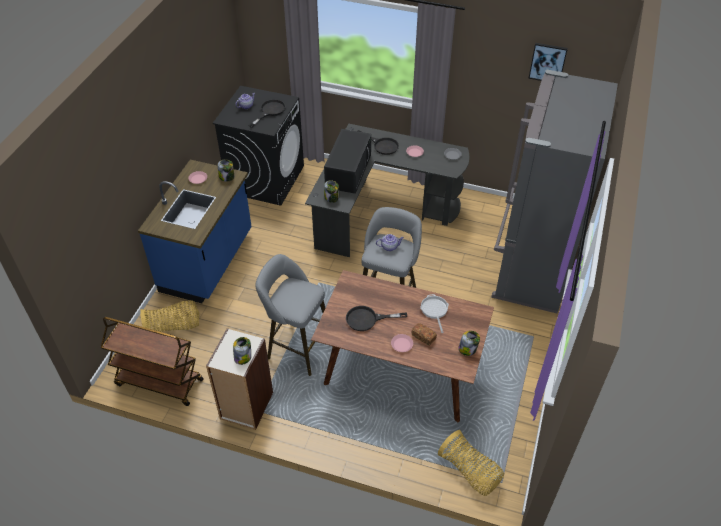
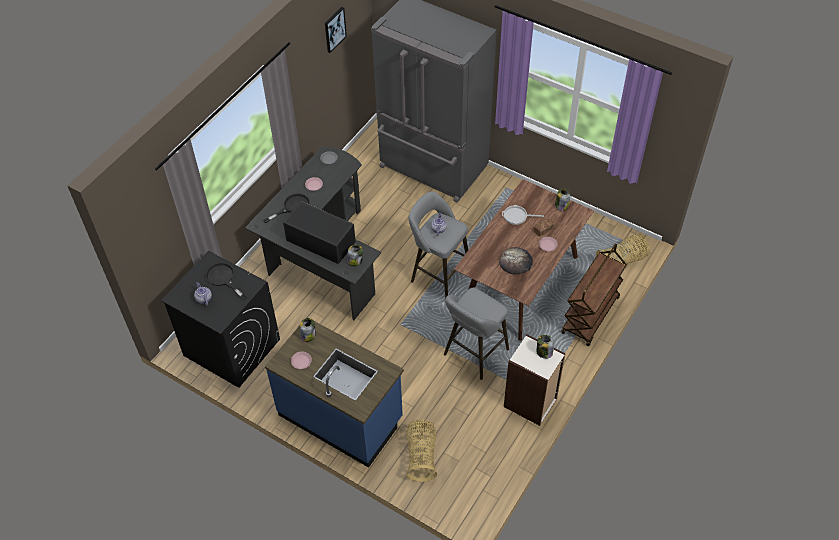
camera: 75 degrees left, 5 degrees up
(158, 382) = (487, 474): brown cart -> brown cart (590, 316)
(367, 319) = (516, 262): black frying pan -> bread

